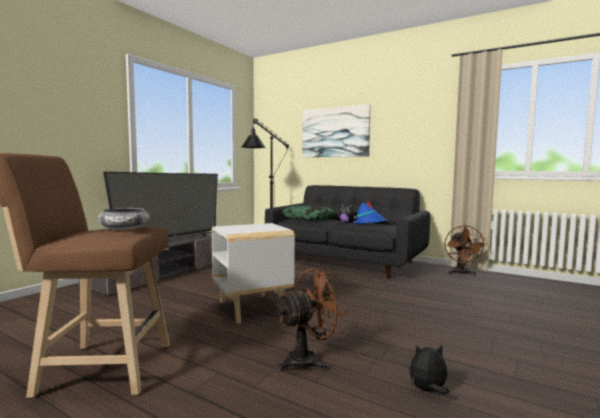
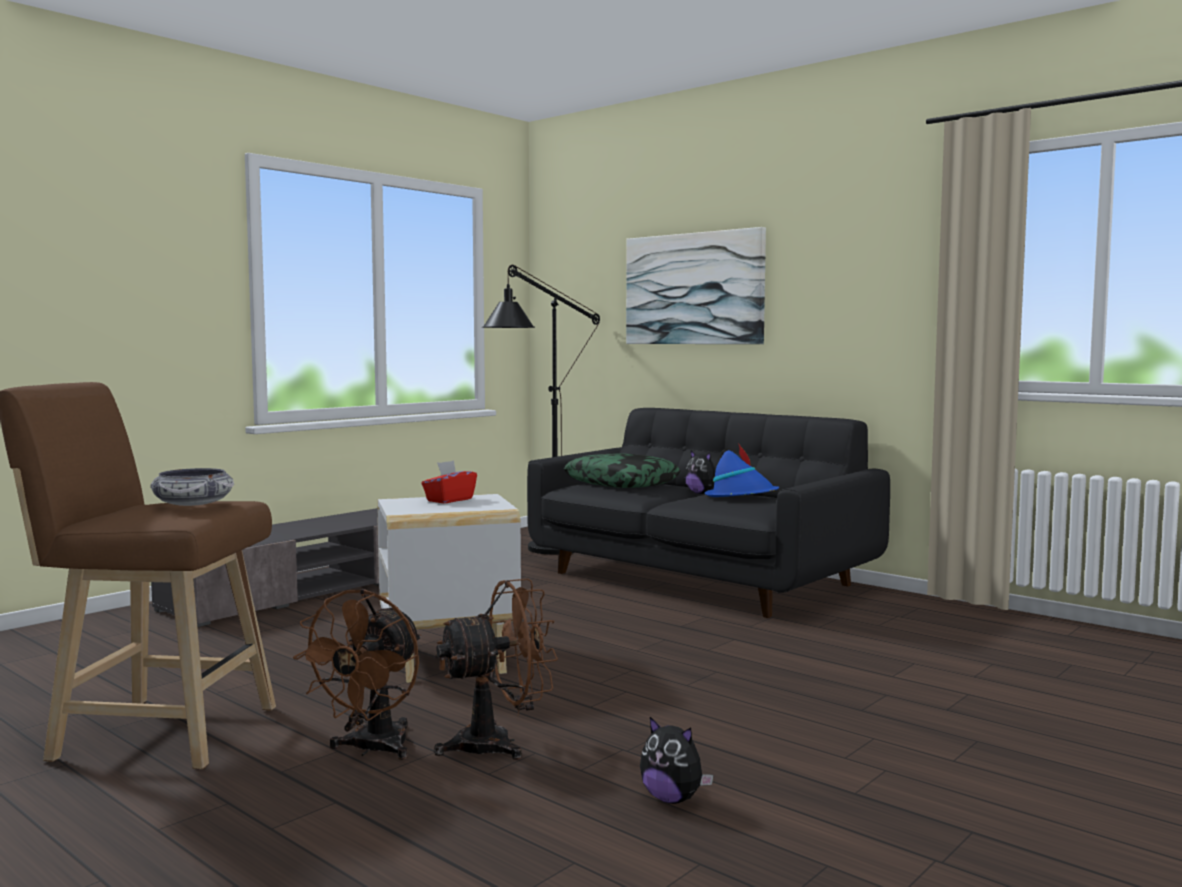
camera: 10 degrees right, 0 degrees up
(170, 240) = (326, 524): television -> none
(251, 226) = (449, 500): none -> red tissue box
(428, 391) = (673, 799): plush toy -> plush toy turned 150 degrees counterclockwise
(461, 273) = (943, 613): brown fan -> brown fan (371, 750)

